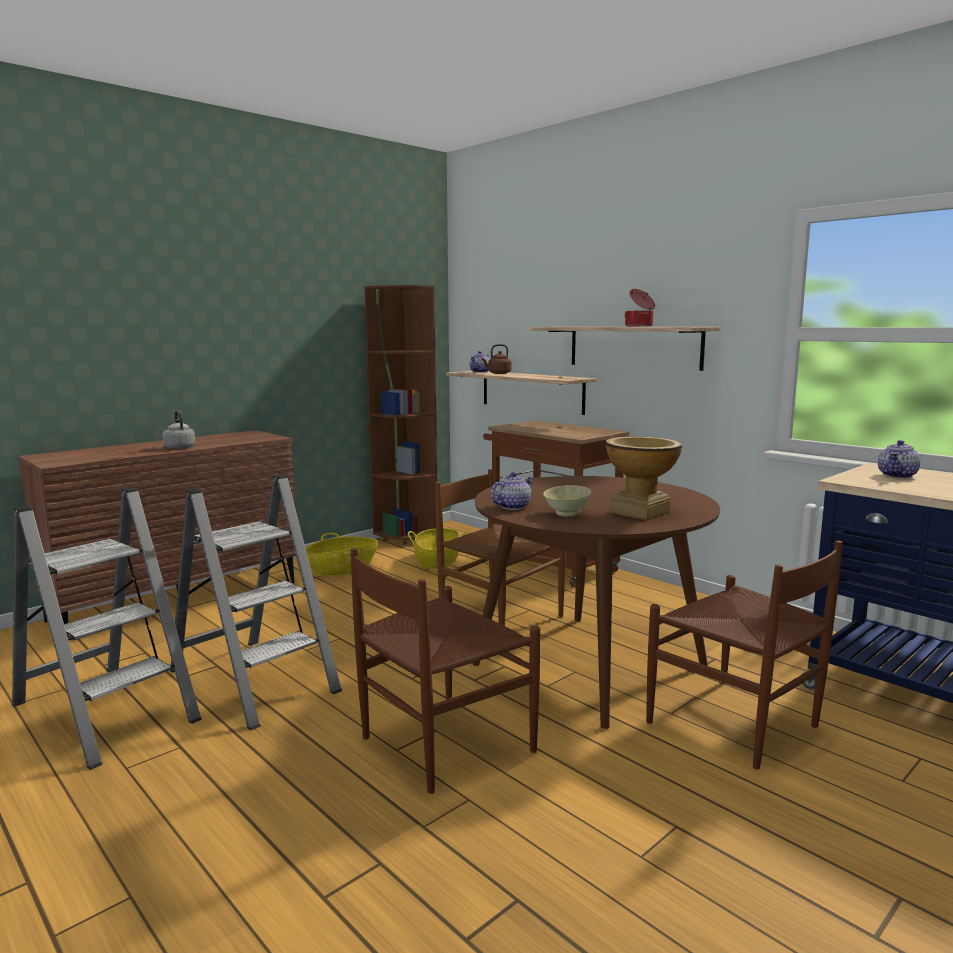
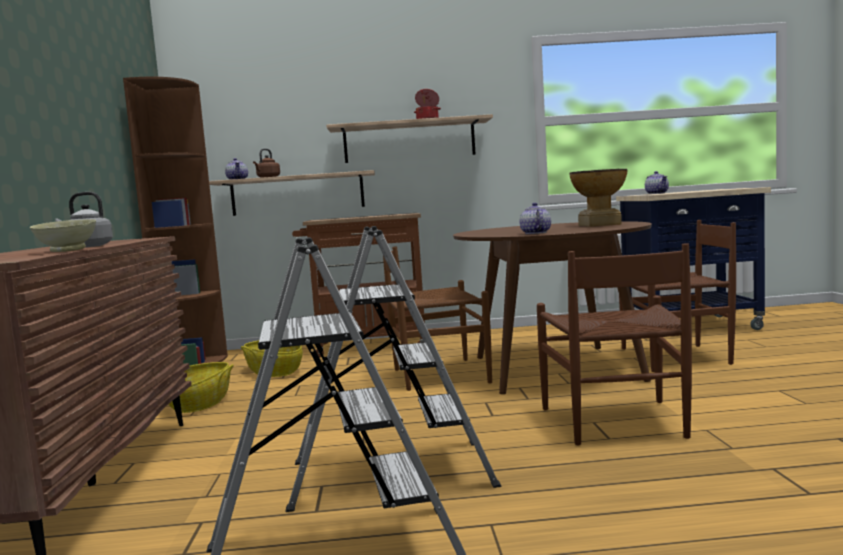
camera: 50 degrees left, 5 degrees down
(566, 513) = (577, 229): beige bowl -> beige bowl (66, 251)

